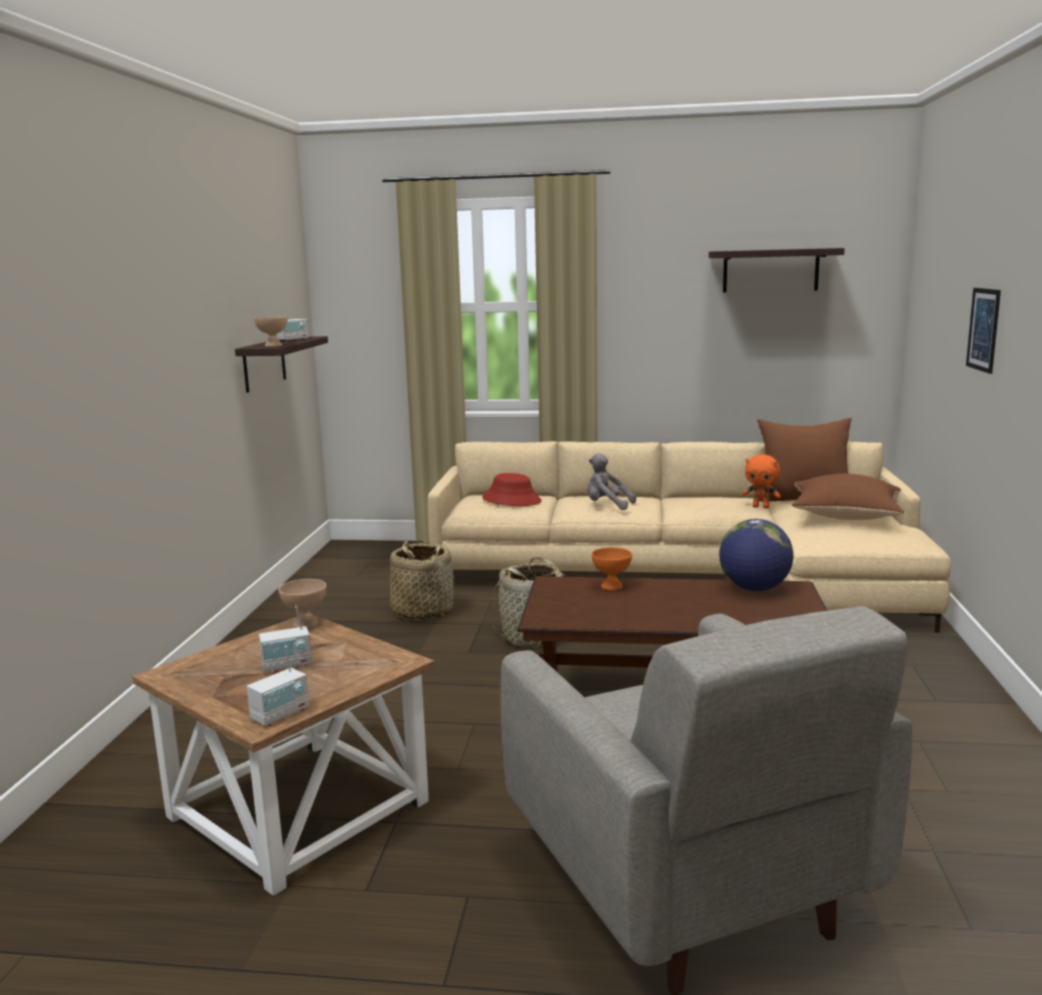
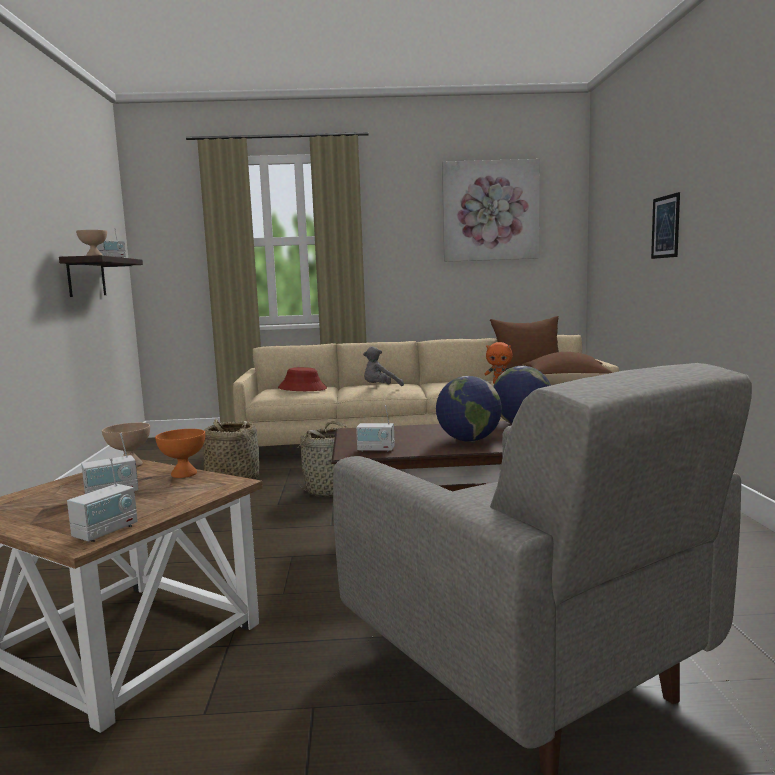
camera: 10 degrees left, 5 degrees down
(570, 616) = (376, 450): none -> radio
(607, 506) = (380, 388): grey plush toy -> grey plush toy turned 45 degrees counterclockwise
(612, 587) = (404, 430): orange bowl -> orange bowl (184, 474)
(680, 610) = (468, 440): none -> globe
(770, 270) = (490, 211): shelf -> picture

